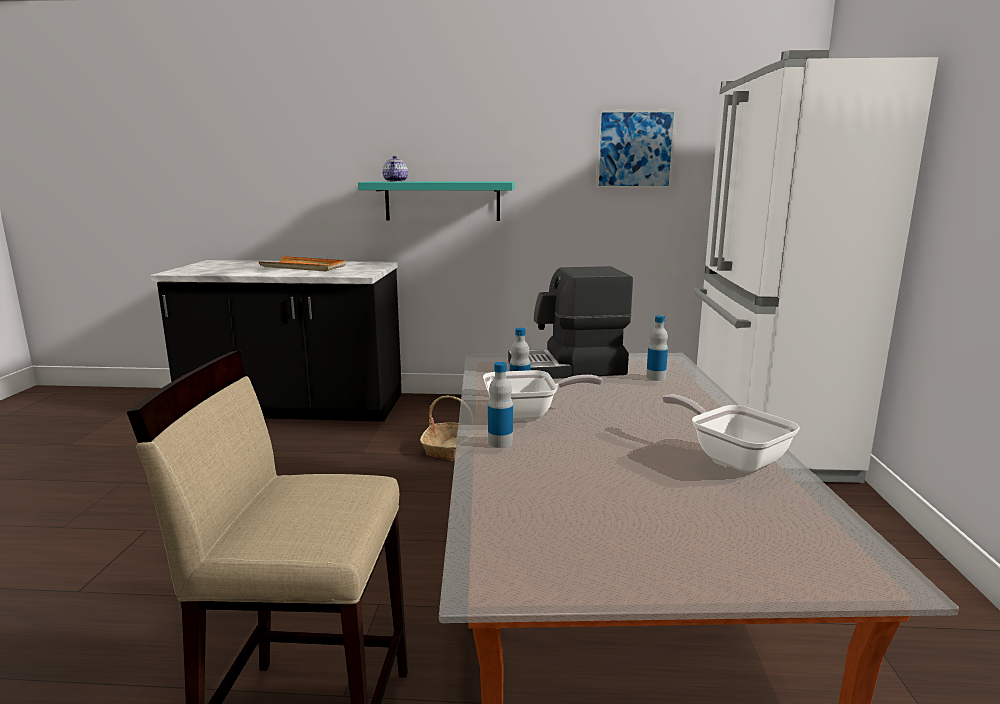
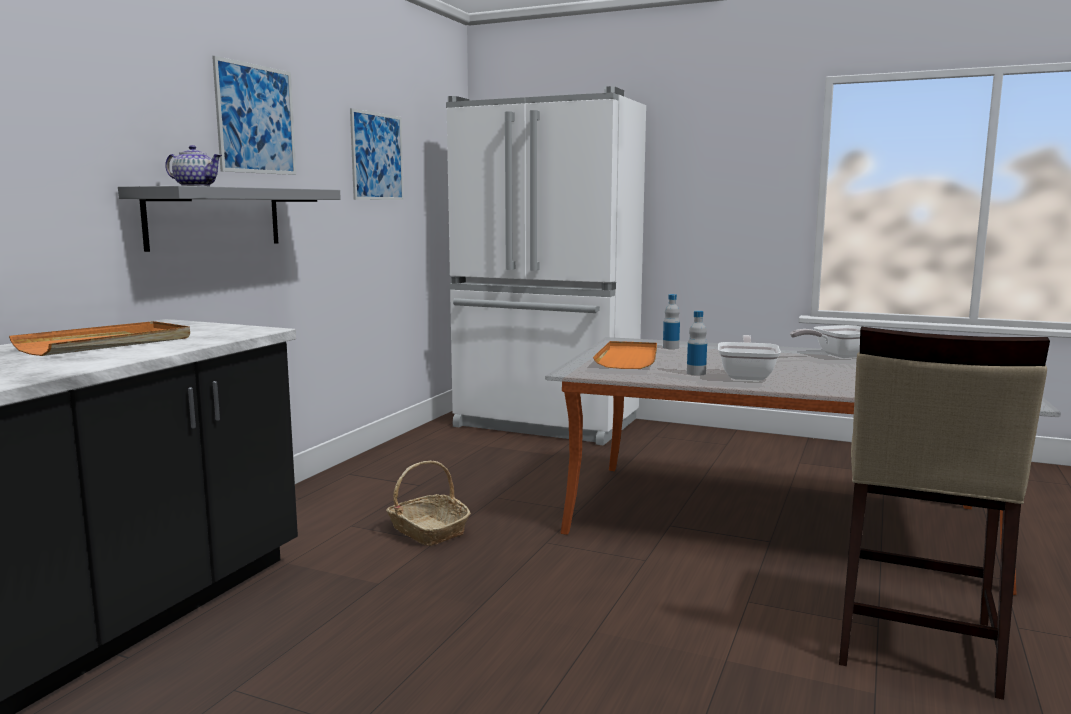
camera: 70 degrees left, 5 degrees down
(442, 201) = (214, 218): turquoise shelf -> grey shelf
(486, 130) = (256, 119): none -> picture
(500, 442) = (809, 385): bottle -> none
(567, 368) = (628, 358): coffee machine -> orange tray

